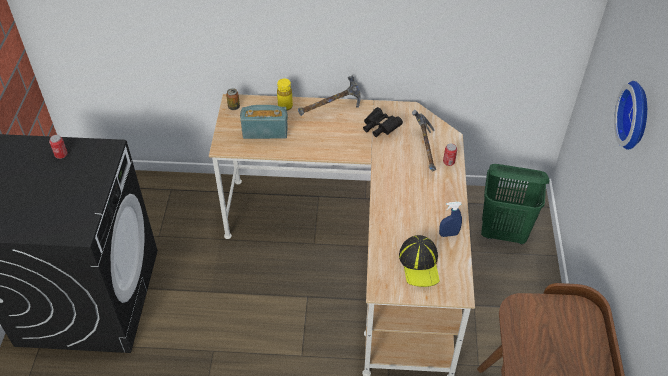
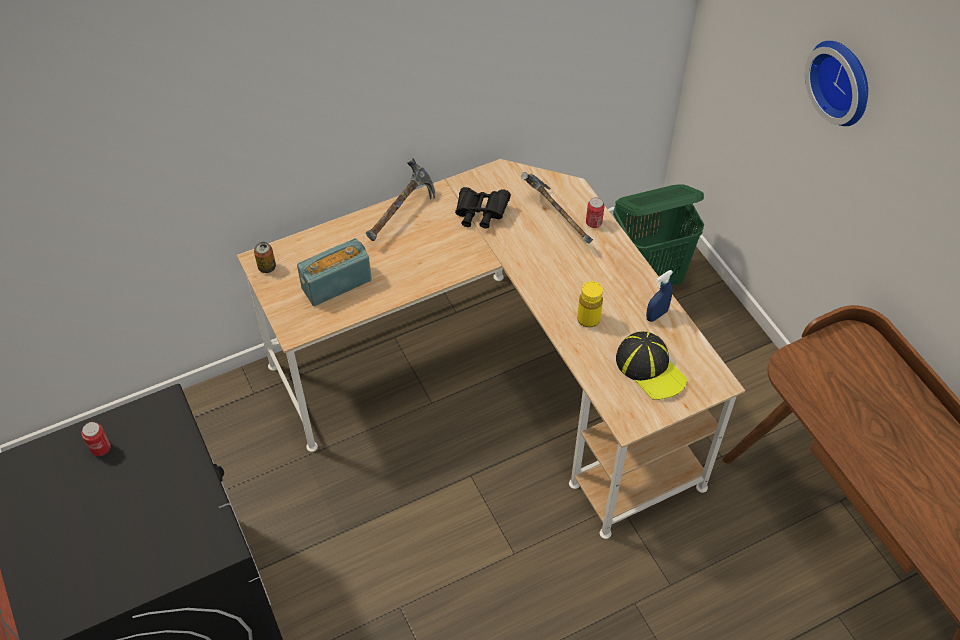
camera: 30 degrees left, 5 degrees up
(285, 106) = (337, 237): yellow bottle -> yellow bottle (588, 319)

